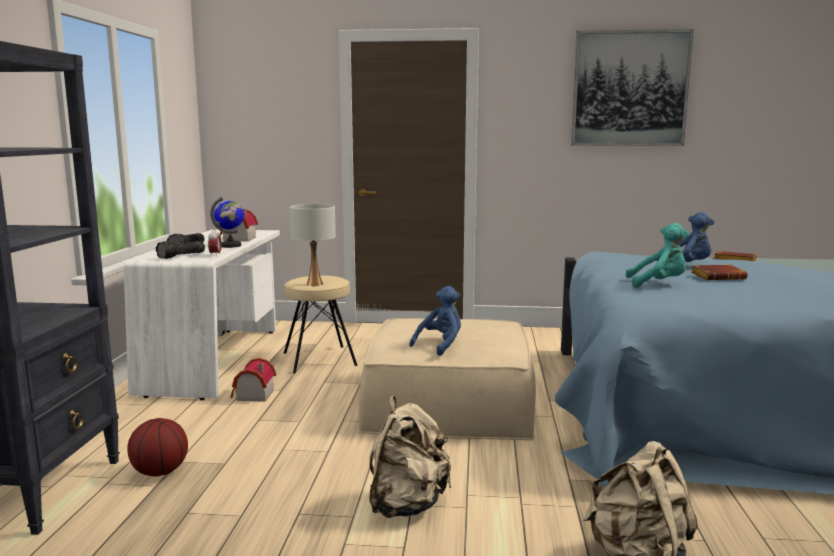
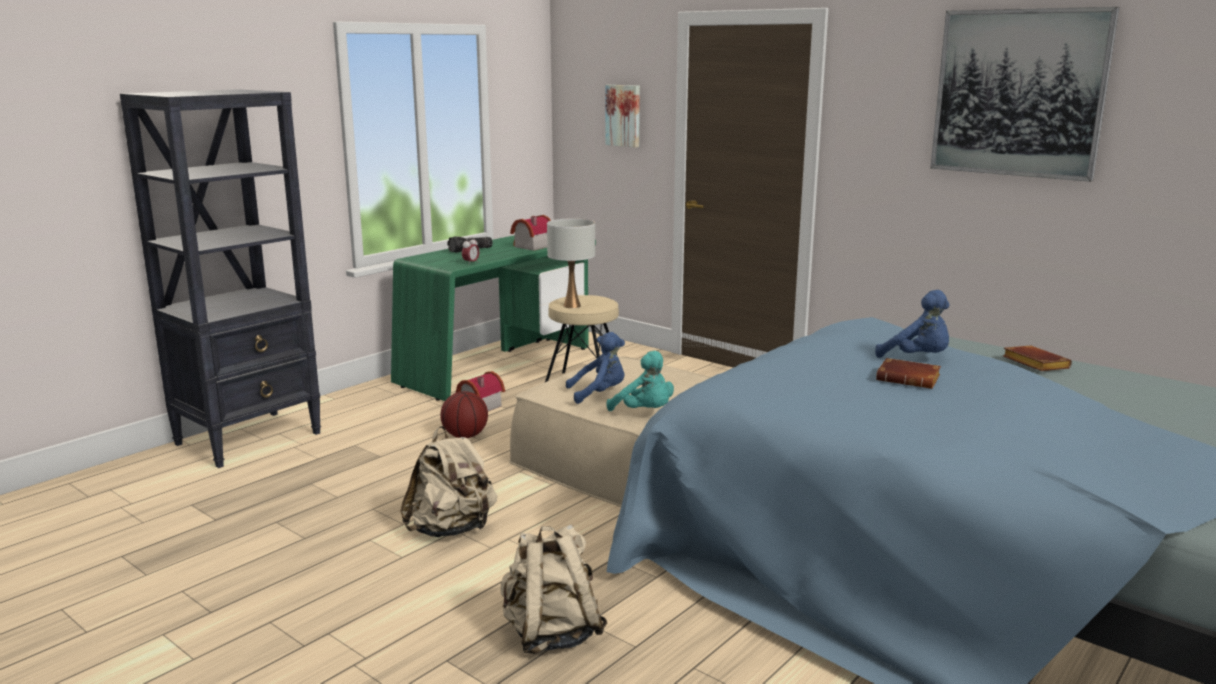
camera: 35 degrees right, 5 degrees up
(160, 472) = (333, 449): basketball -> basketball (465, 436)
(182, 256) = (444, 260): flashlight -> none
(217, 360) = (499, 366): white desk -> green desk
(230, 246) = (507, 254): globe -> none
(285, 121) = (624, 115): none -> picture
(658, 284) = (807, 373): turquoise plush toy -> turquoise plush toy (645, 412)

